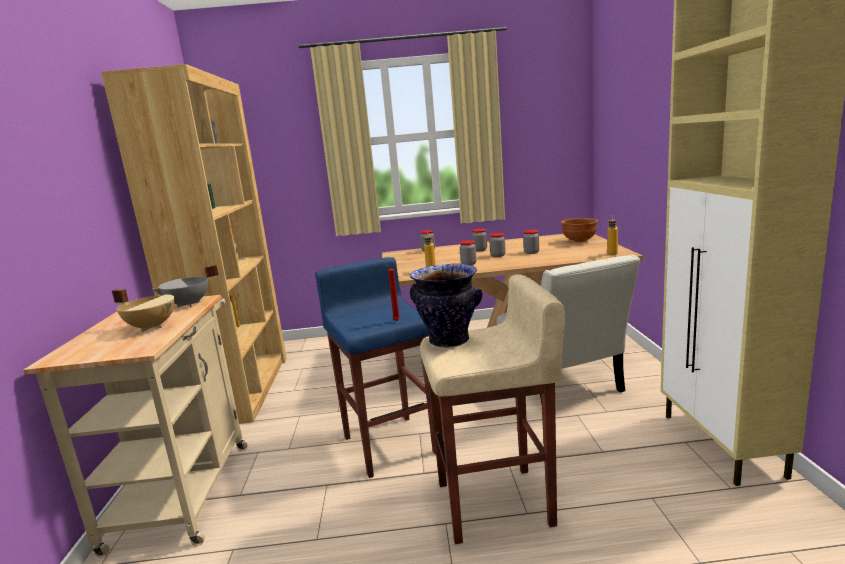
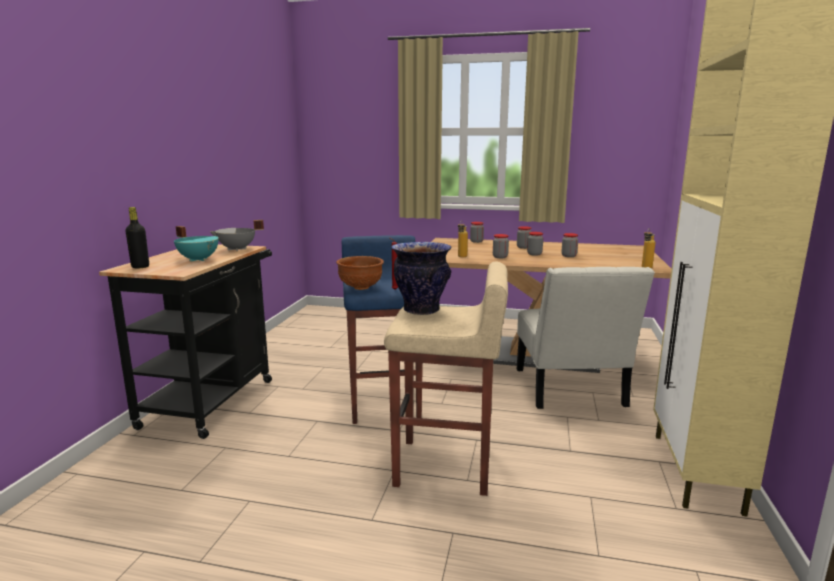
camera: 15 degrees right, 0 degrees up
(79, 351) = (140, 267): none -> black bottle
(152, 327) = (199, 259): beige cooking pot -> turquoise cooking pot
(185, 488) = (213, 399): beige cart -> black cart
(243, 389) = (291, 338): brown bookcase -> none
(579, 241) = (627, 253): brown bowl -> brown bowl (360, 288)

